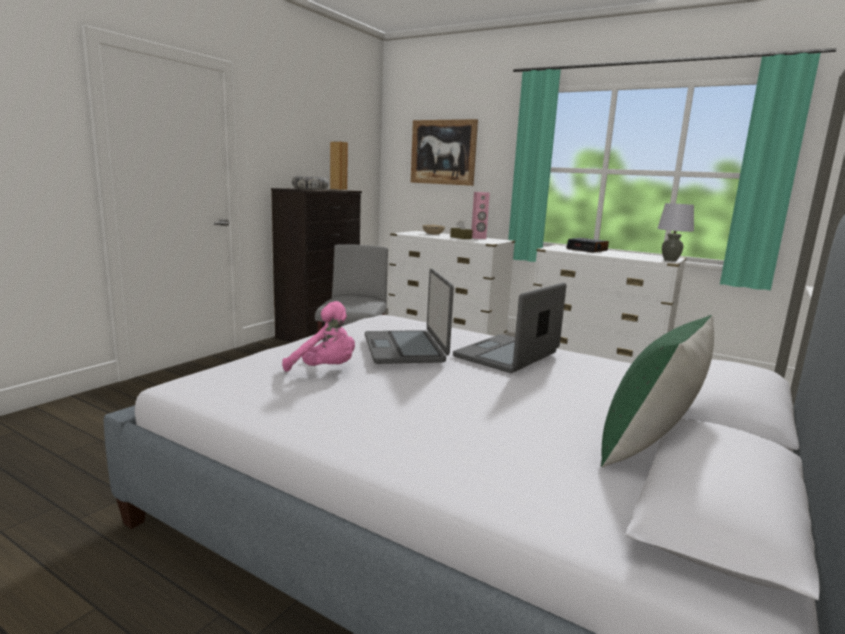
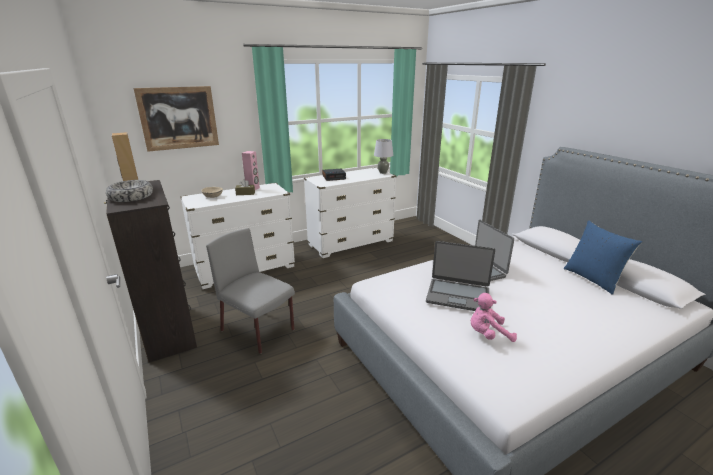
camera: 60 degrees left, 10 degrees up
(325, 370) = (487, 334): pink plush toy -> pink plush toy turned 150 degrees counterclockwise
(648, 449) = (593, 279): green pillow -> blue pillow

